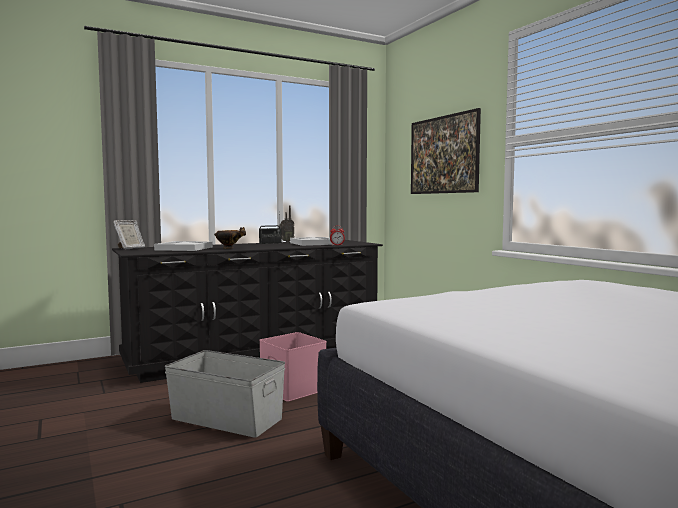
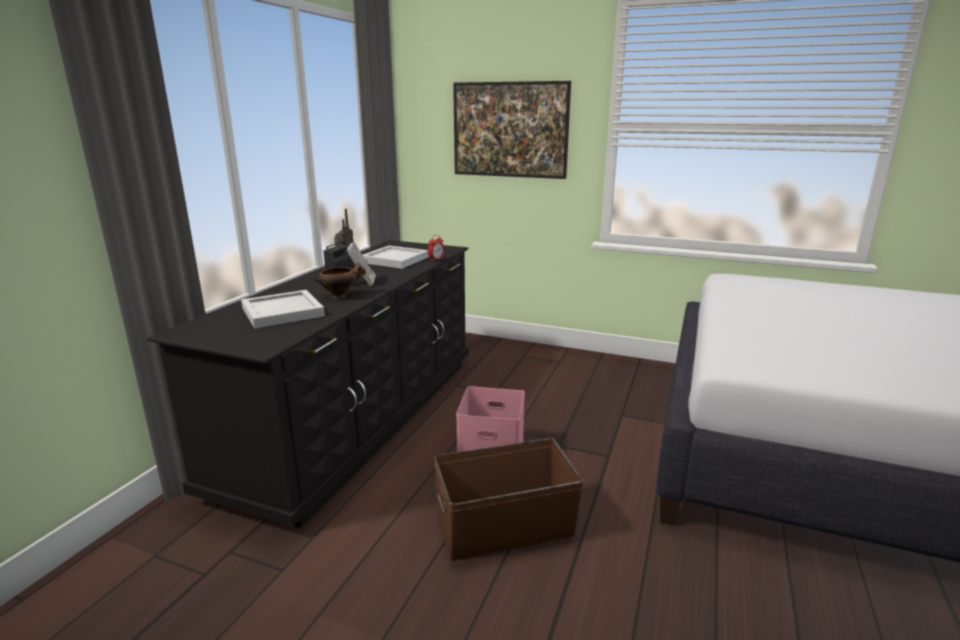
camera: 40 degrees left, 15 degrees up
(129, 248) = (188, 331): picture frame -> picture frame (362, 283)
(226, 418) = (504, 527): grey storage box -> brown storage box

